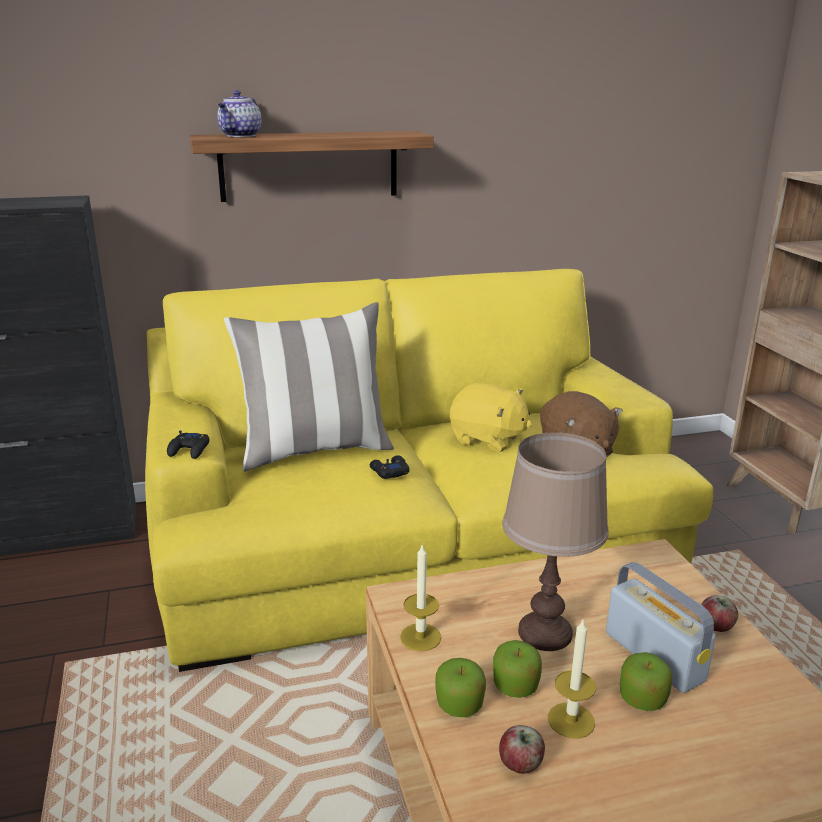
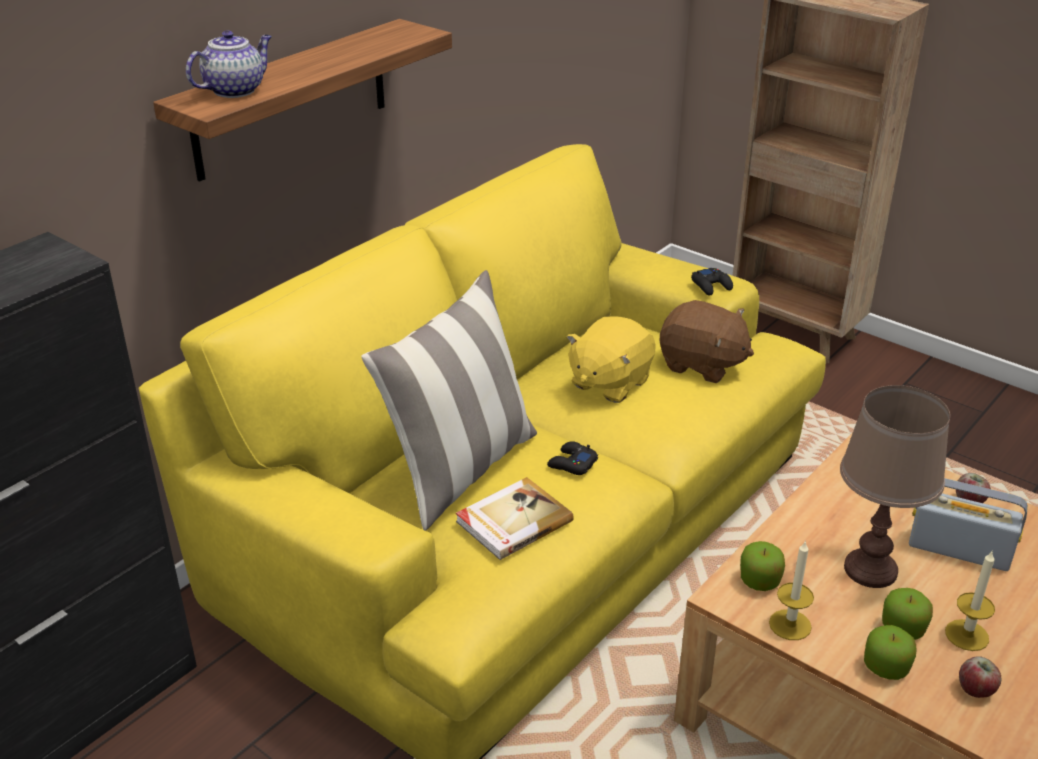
camera: 35 degrees left, 10 degrees up
(189, 450) = (385, 534): black game controller -> black game controller (711, 286)
(240, 135) = (235, 90): teapot -> teapot turned 120 degrees counterclockwise
(301, 486) = (512, 521): none -> book
(488, 439) = (609, 382): yellow plush toy -> yellow plush toy turned 135 degrees clockwise
(642, 699) = (989, 590): apple -> apple (759, 581)

